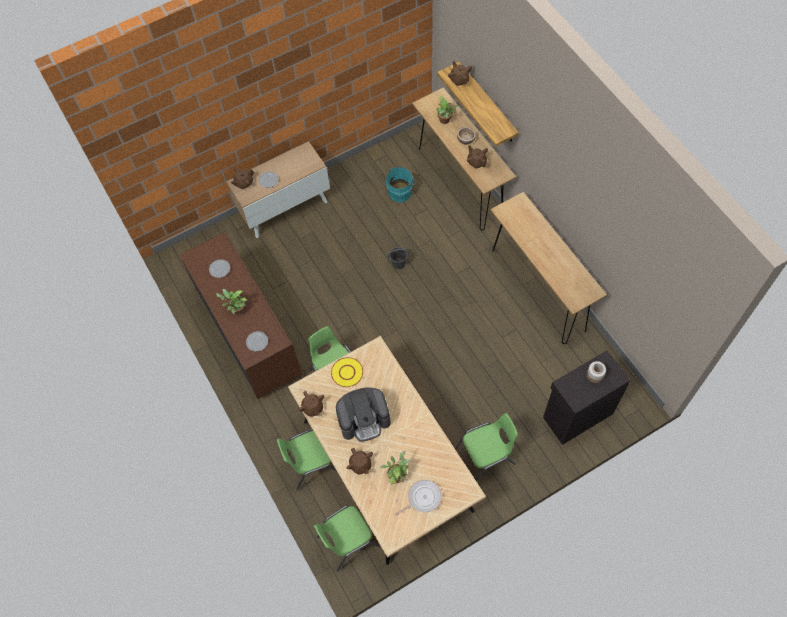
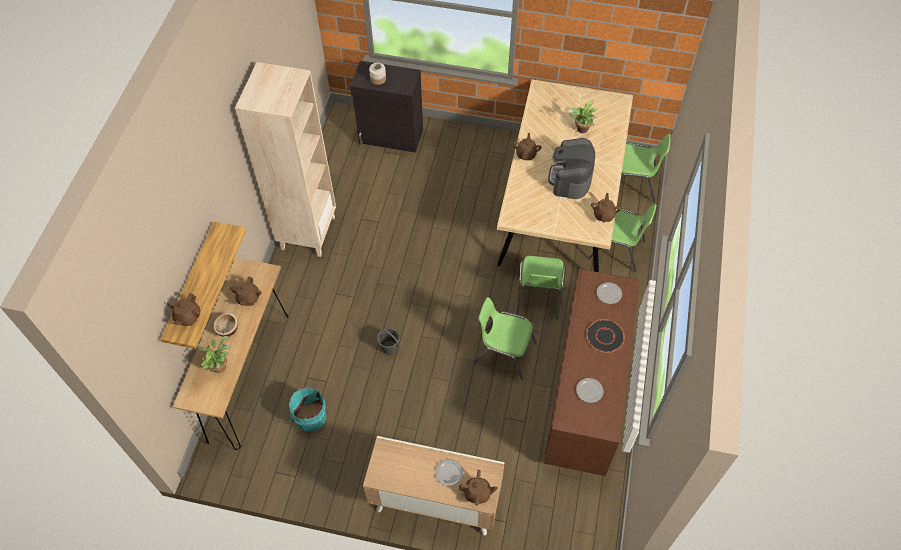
camera: 140 degrees left, 5 degrees down
(236, 310) = (605, 336): potted plant -> black plate
(347, 372) = (552, 219): yellow plate -> none
(360, 465) = (601, 154): brown teapot -> brown teapot (526, 154)
(364, 419) = (570, 178): coffee machine -> coffee machine turned 105 degrees counterclockwise
(422, 498) = (576, 106): frying pan -> none
(486, 457) = (482, 160): green chair -> green chair (503, 352)
(538, 289) = (308, 232): brown console table -> beige bookcase

